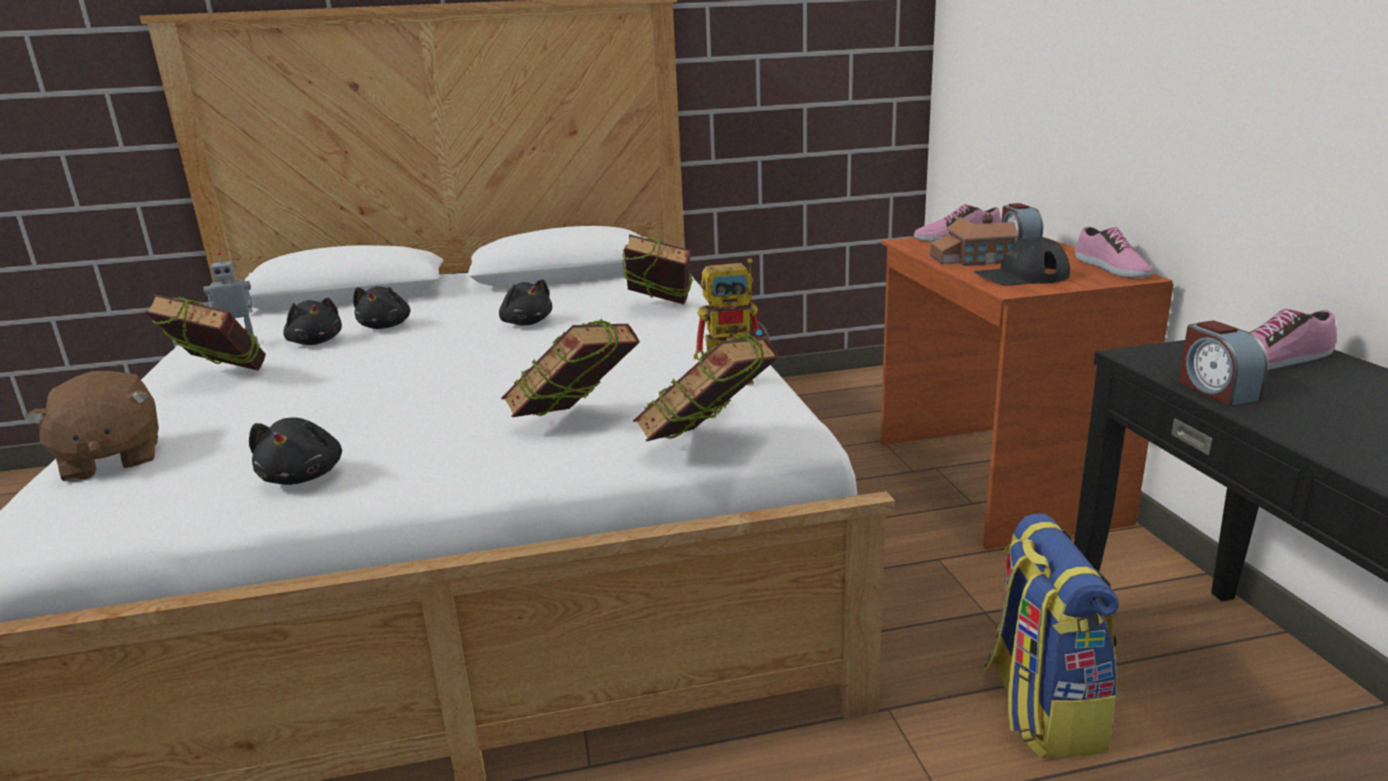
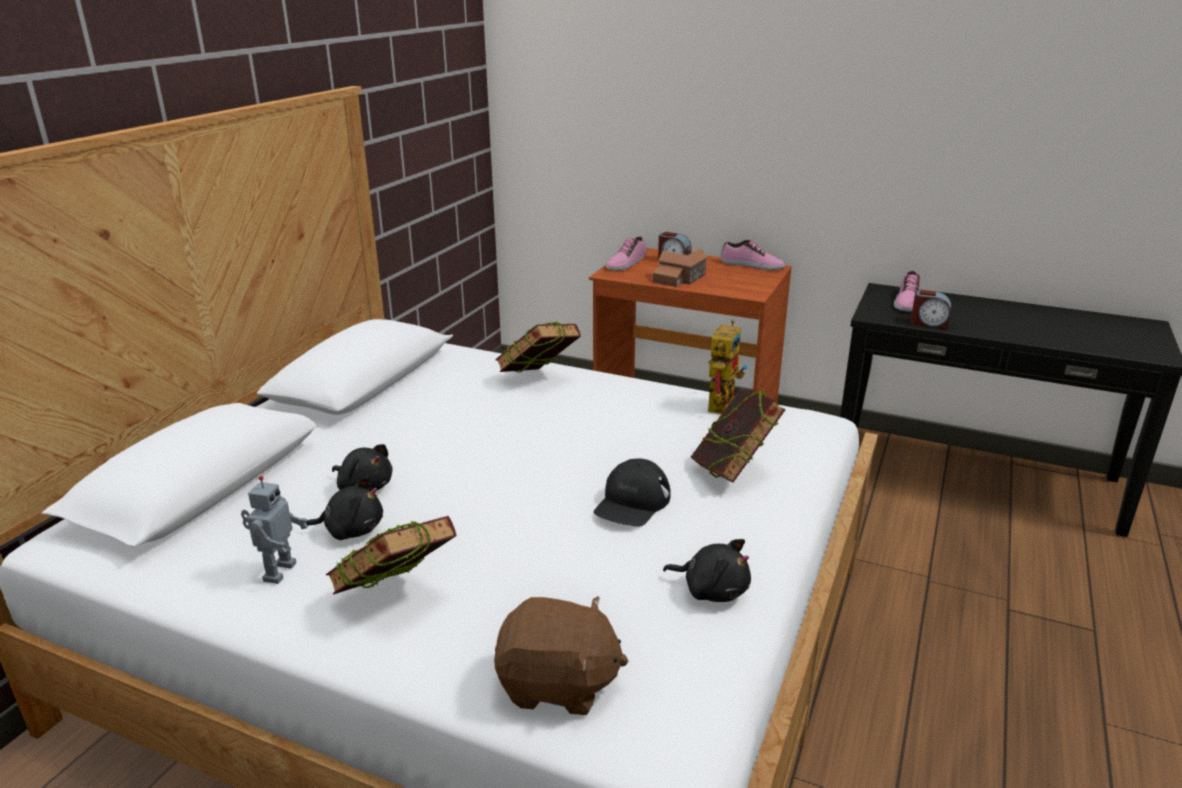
camera: 55 degrees left, 5 degrees up
(526, 323) = (476, 430): black plush toy -> none
(709, 447) = (820, 446): book -> none
(1021, 276) = (733, 283): black cap -> black cap (632, 502)
(1040, 709) = (890, 518): backpack -> none

